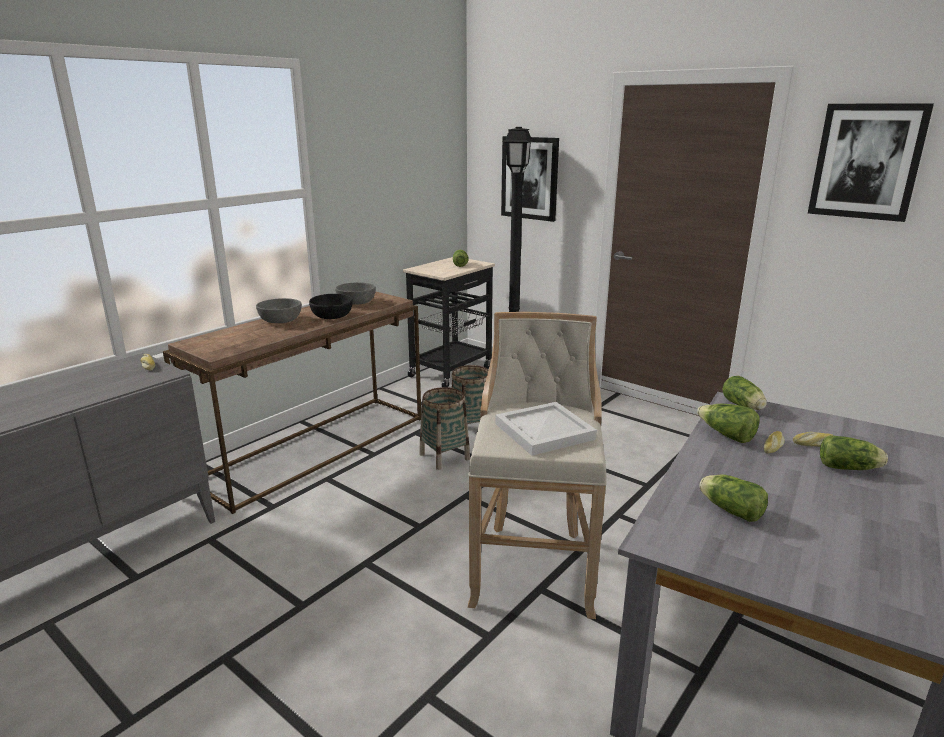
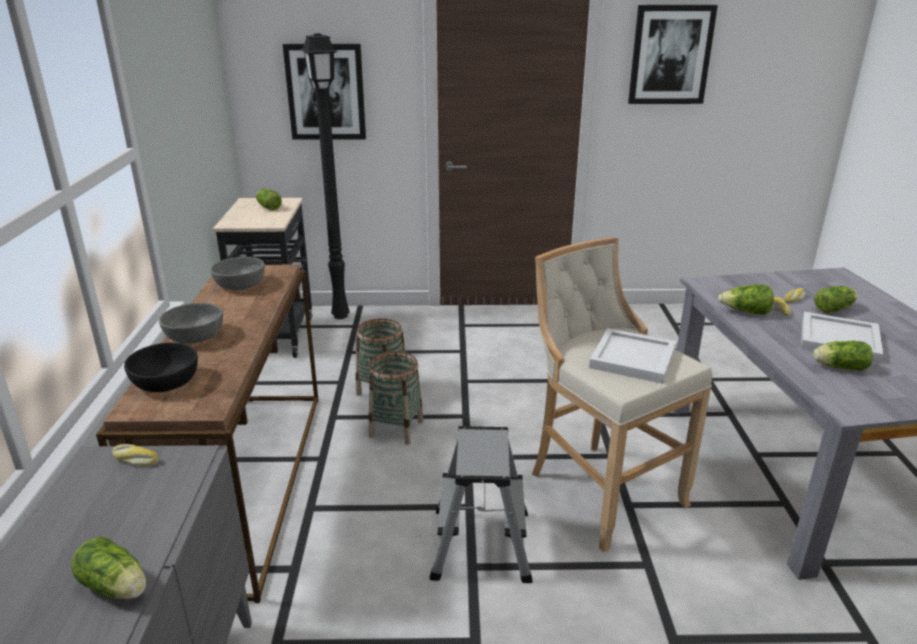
camera: 40 degrees left, 5 degrees up
(332, 316) = (249, 310): black bowl -> black bowl (166, 382)
(392, 553) = (481, 544): none -> grey step ladder
(743, 406) = (715, 284): lettuce -> lettuce (117, 588)
(786, 491) = (837, 339): none -> white tray

